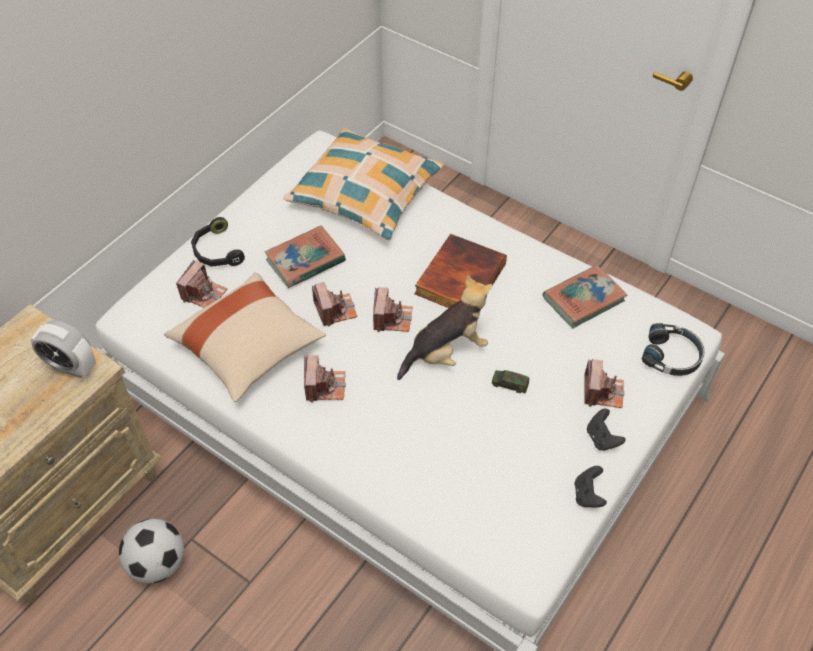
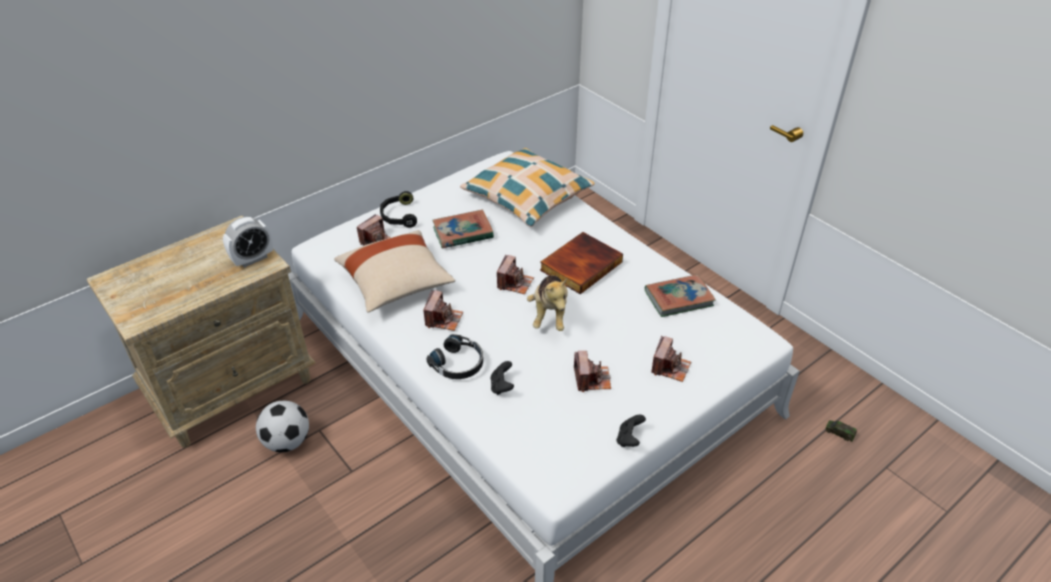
camera: 15 degrees right, 10 degrees down
(71, 367) = (253, 259): alarm clock -> alarm clock turned 75 degrees counterclockwise
(335, 310) = (472, 270): camera -> camera (592, 379)
(446, 352) = (549, 314): plush toy -> plush toy turned 105 degrees clockwise
(509, 384) = (593, 346): toy car -> toy car (839, 433)
(602, 438) = (657, 400): black game controller -> black game controller (502, 386)
(672, 356) = (741, 353): black headphones -> black headphones (458, 363)

